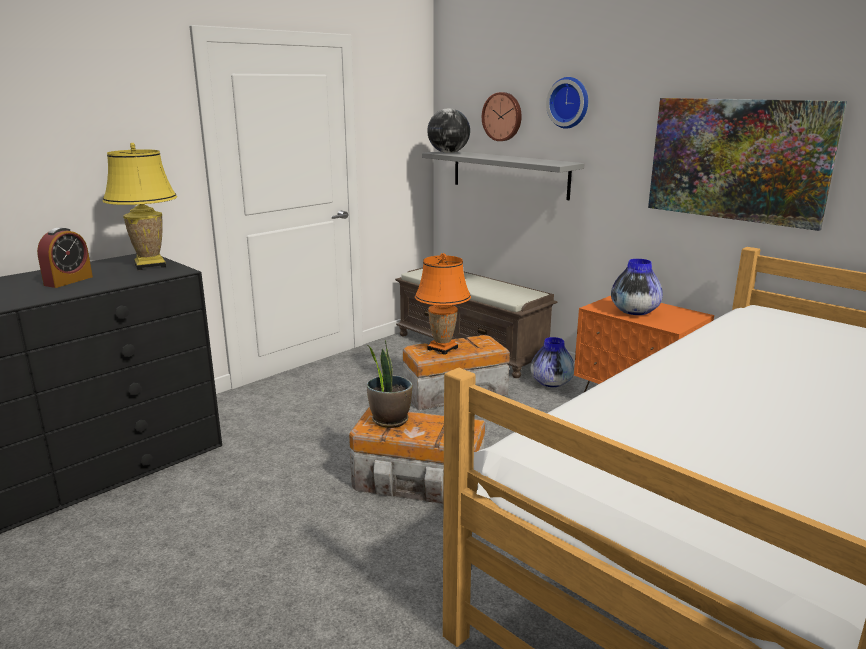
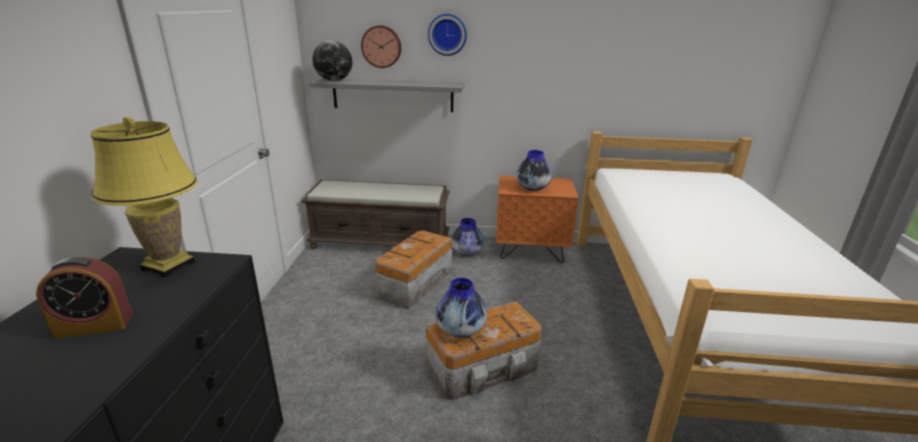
camera: 40 degrees left, 5 degrees up
(68, 281) = (94, 326): alarm clock -> alarm clock turned 90 degrees clockwise
(389, 420) = (461, 330): potted plant -> vase
(442, 348) = (408, 252): orange table lamp -> none
(737, 160) = (583, 74): picture -> none

